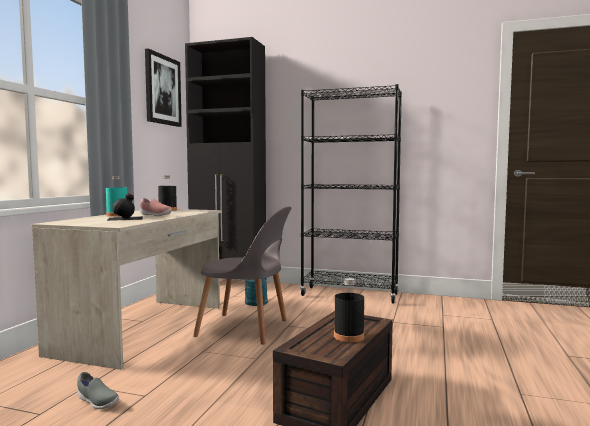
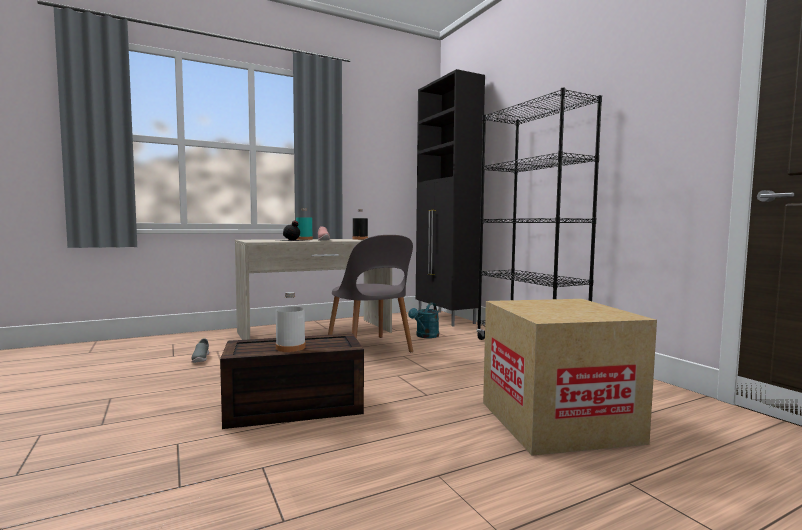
camera: 45 degrees right, 0 degrees up
(162, 90) = (396, 135): picture -> none
(349, 336) = (290, 347): black bottle -> white bottle
(478, 337) = (557, 421): none -> cardboard box

